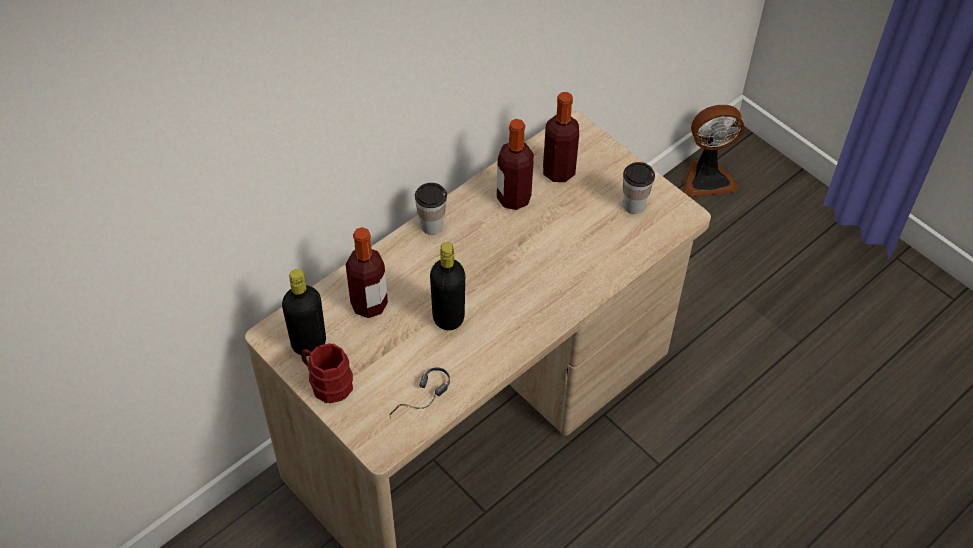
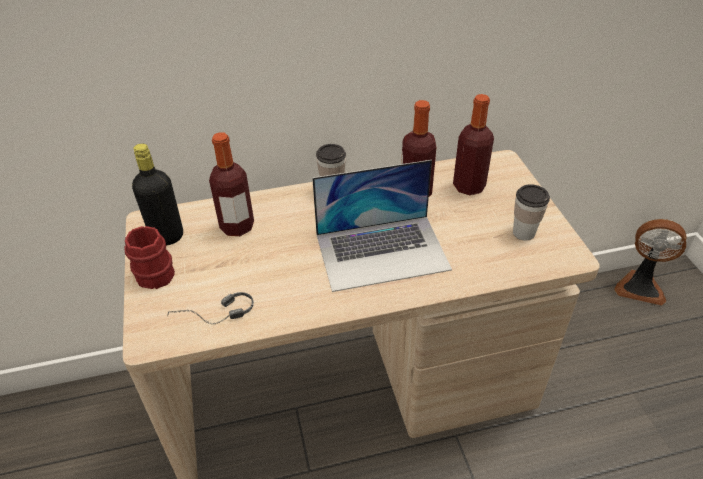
camera: 30 degrees right, 10 degrees down
(448, 317) = (292, 260): black bottle -> none
(523, 275) = (382, 251): none -> laptop

